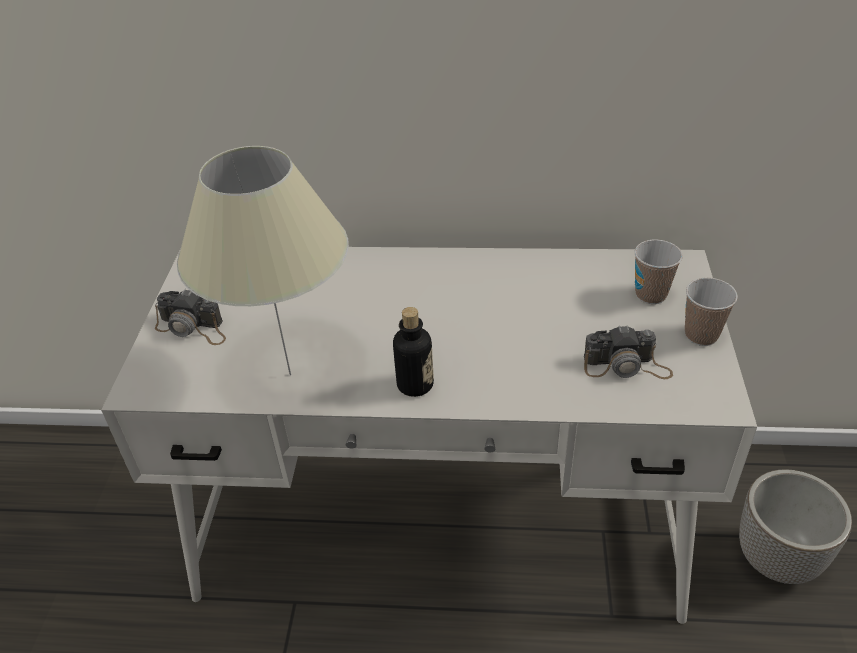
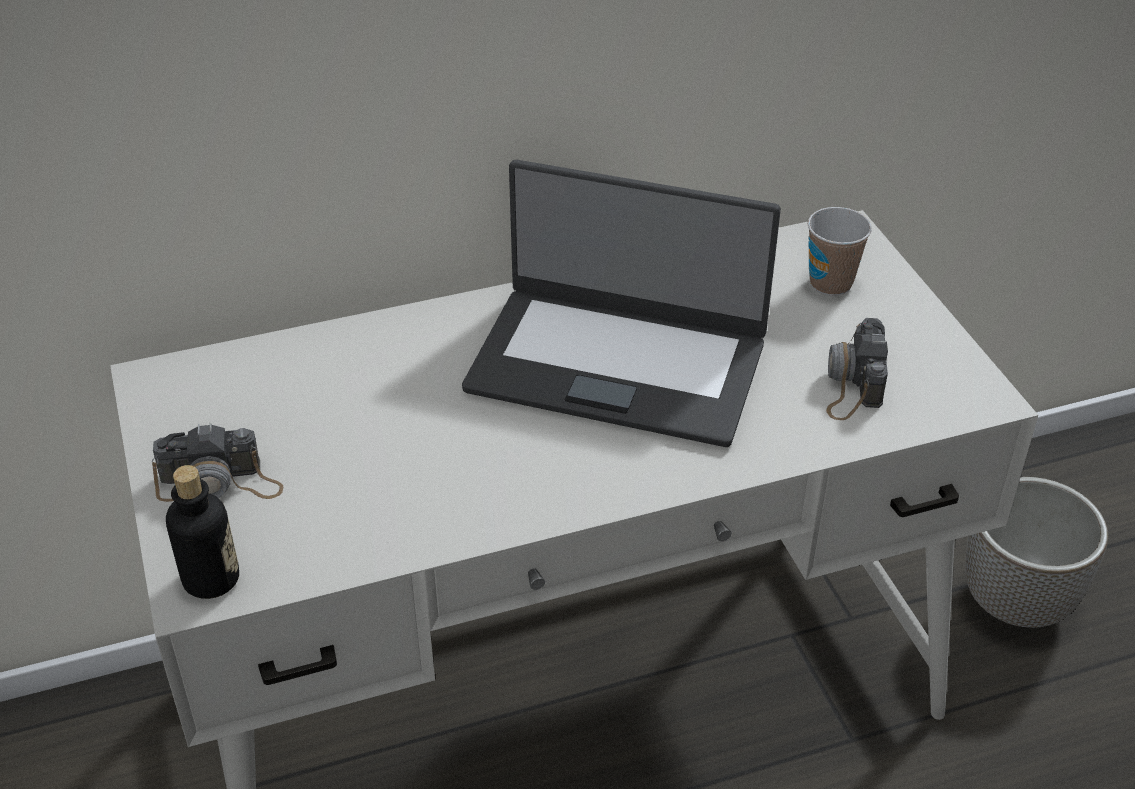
camera: 25 degrees left, 0 degrees up
(289, 374) = (414, 509): beige table lamp -> none
(415, 384) = (600, 476): bottle -> bottle (211, 579)
(471, 314) = (617, 364): none -> laptop
(626, 366) = (852, 382): camera -> camera turned 120 degrees clockwise
(701, 335) = (918, 320): cup -> none

